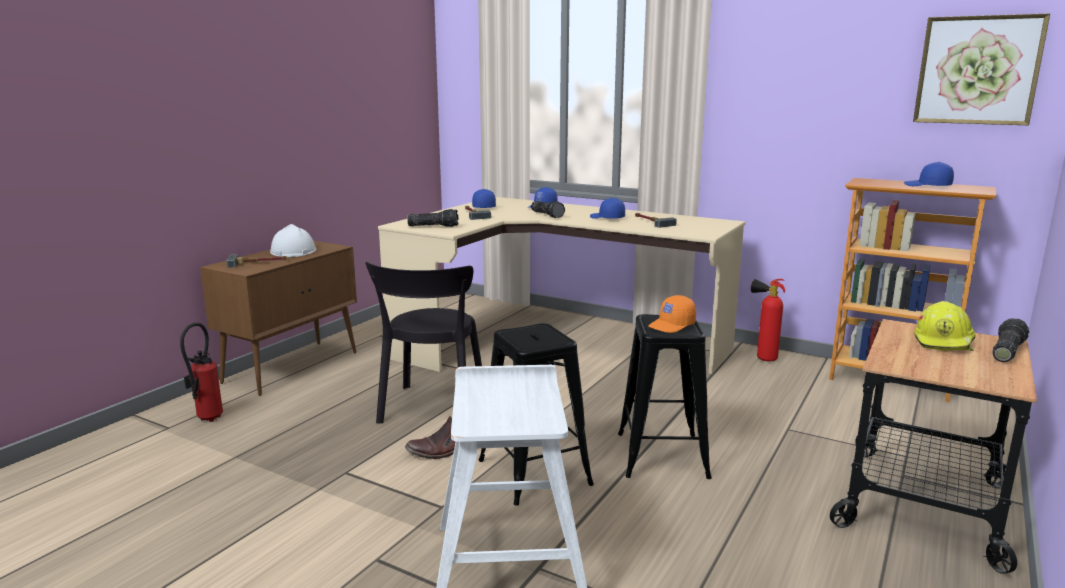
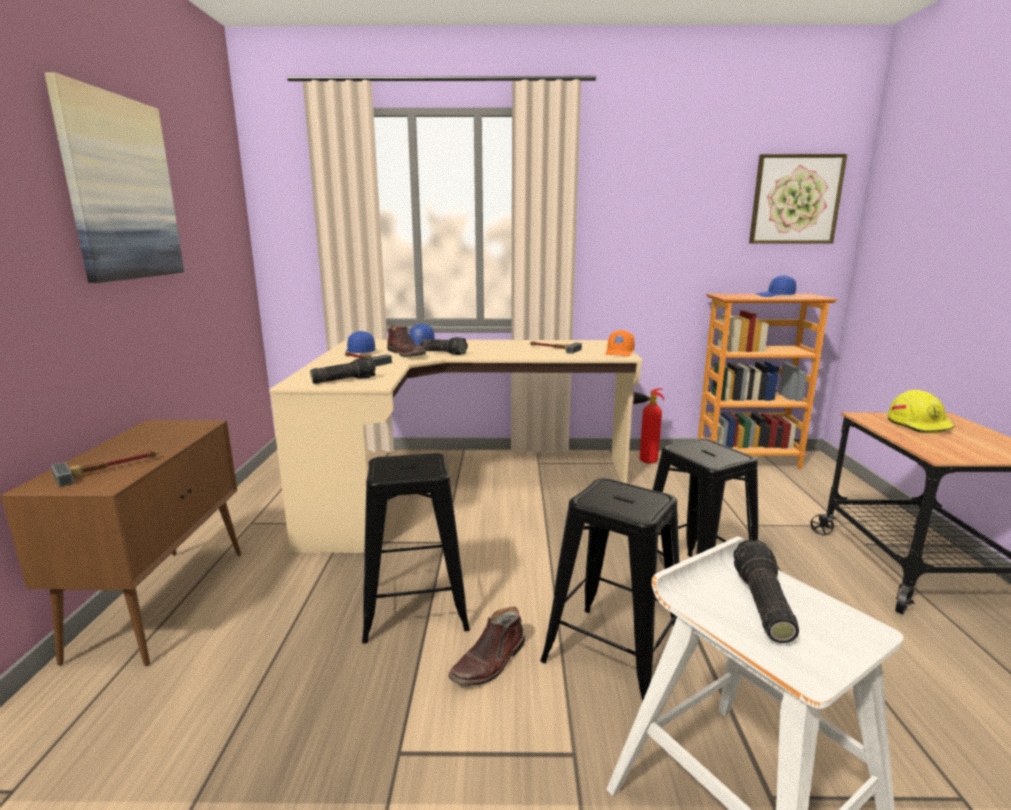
camera: 30 degrees left, 0 degrees up
(206, 419) = (80, 745): fire extinguisher -> none
(293, 251) = (144, 441): white hard hat -> none
(311, 73) = (120, 189): none -> picture
(432, 409) = (415, 608): black chair -> black stool
(516, 213) = (407, 354): none -> brown boot
(607, 218) = (506, 349): blue cap -> none
(672, 325) = (713, 453): orange cap -> orange cap (620, 353)
(1005, 351) = (964, 424): flashlight -> flashlight (760, 603)

